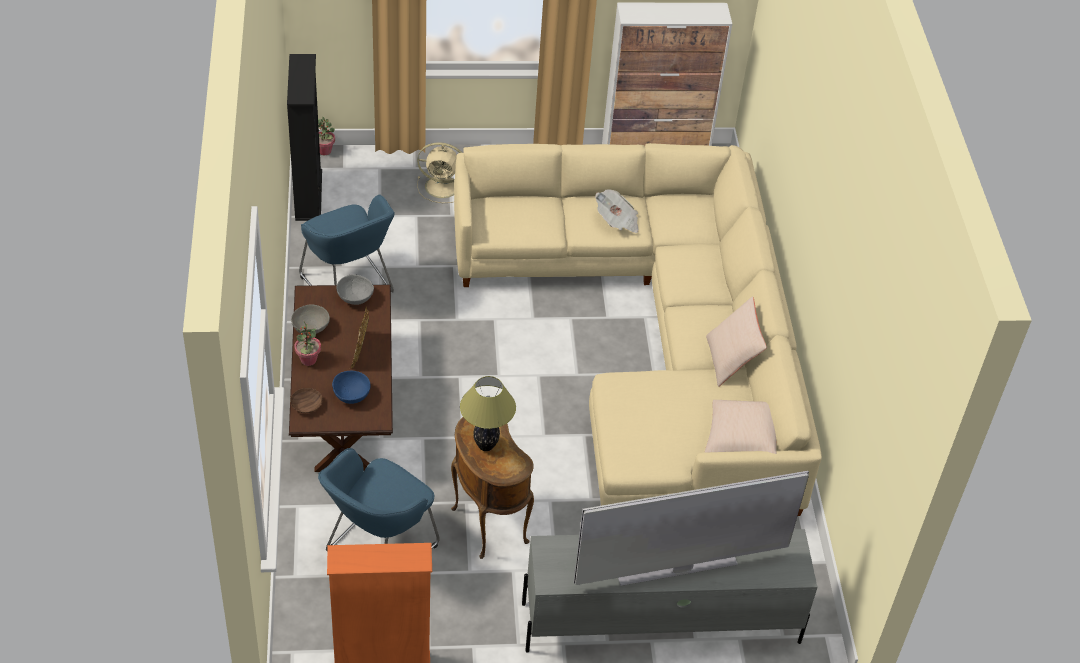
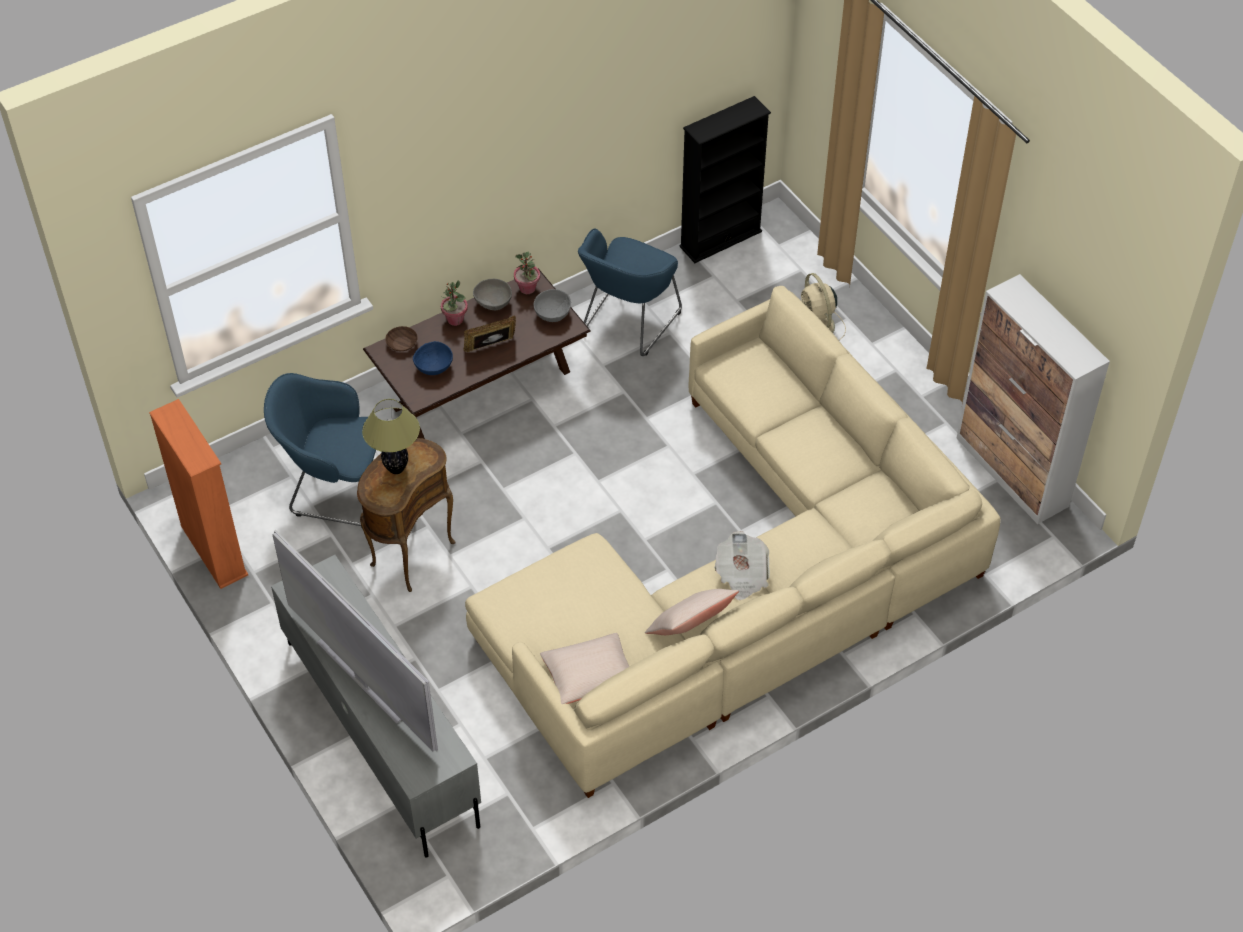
camera: 65 degrees right, 5 degrees up
(324, 151) = (789, 221): potted plant -> potted plant (527, 288)
(617, 221) = (816, 458): newspaper -> newspaper (742, 575)

